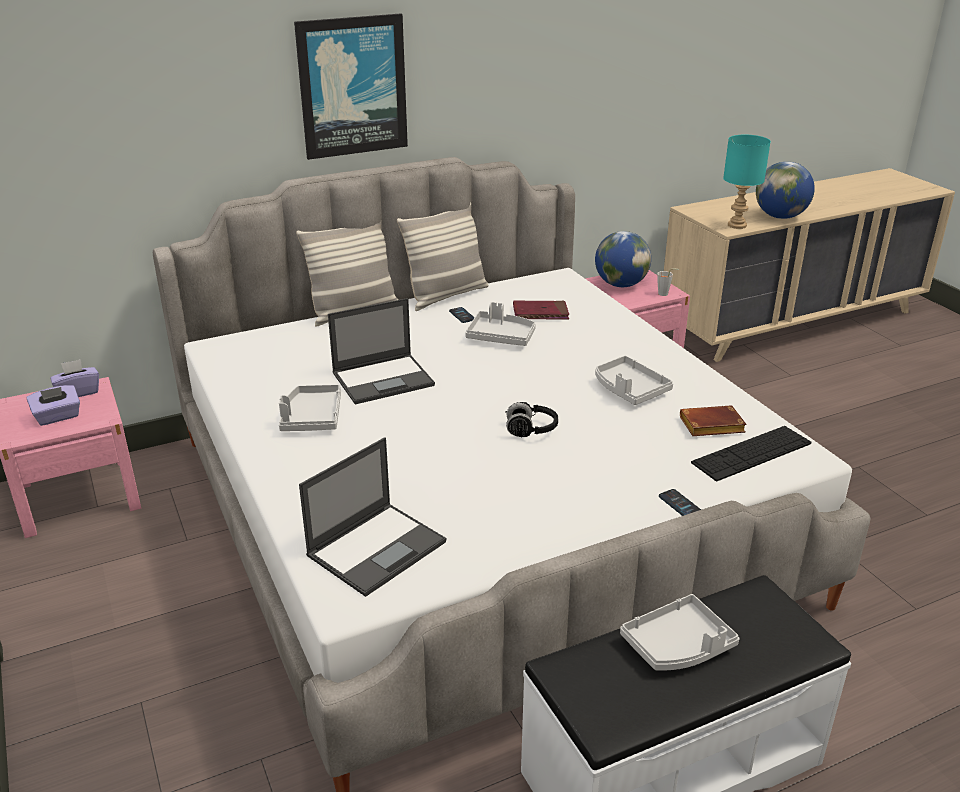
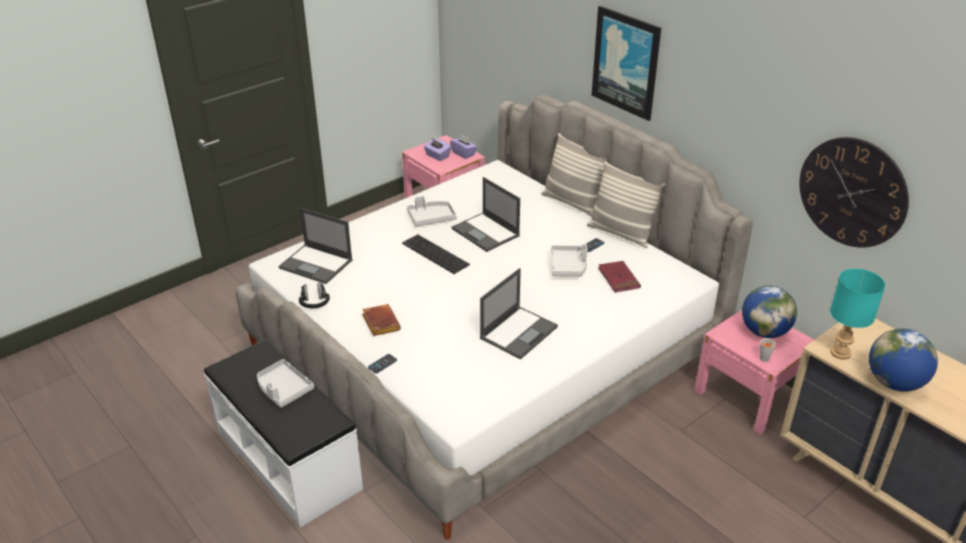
camera: 75 degrees right, 5 degrees up
(531, 430) = (447, 296): black headphones -> black headphones (314, 303)
(629, 389) = (519, 332): grey tray -> laptop
(646, 95) = (852, 192): none -> wall clock
(710, 427) = (481, 373): brown book -> brown book (379, 323)
(751, 453) = (454, 394): keyboard -> keyboard (435, 254)

